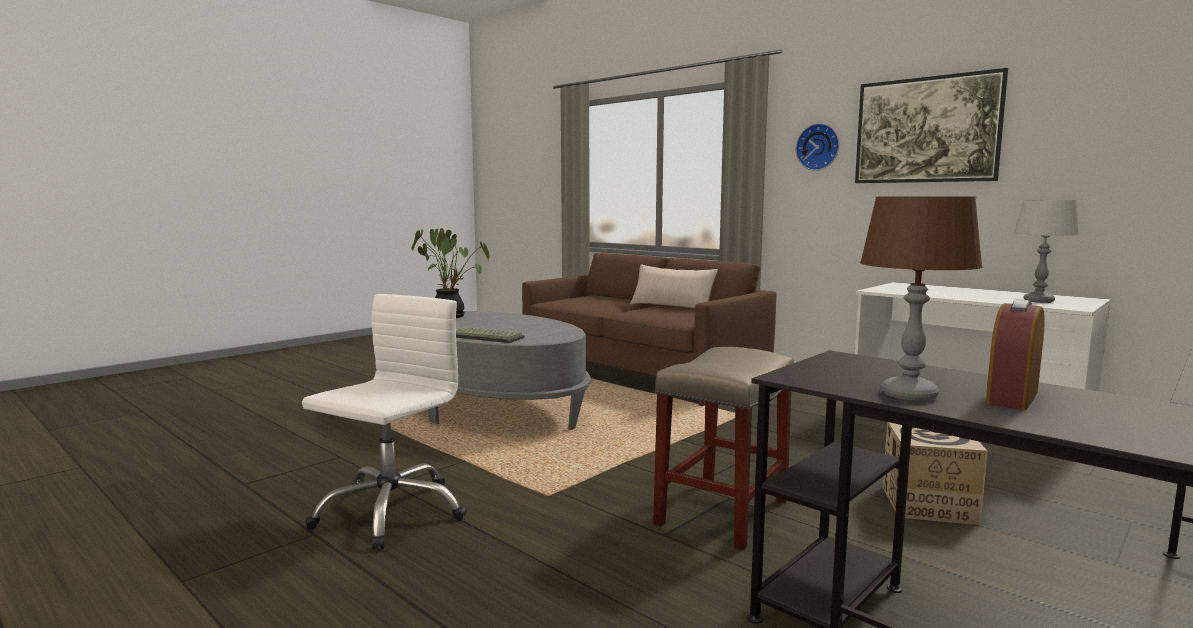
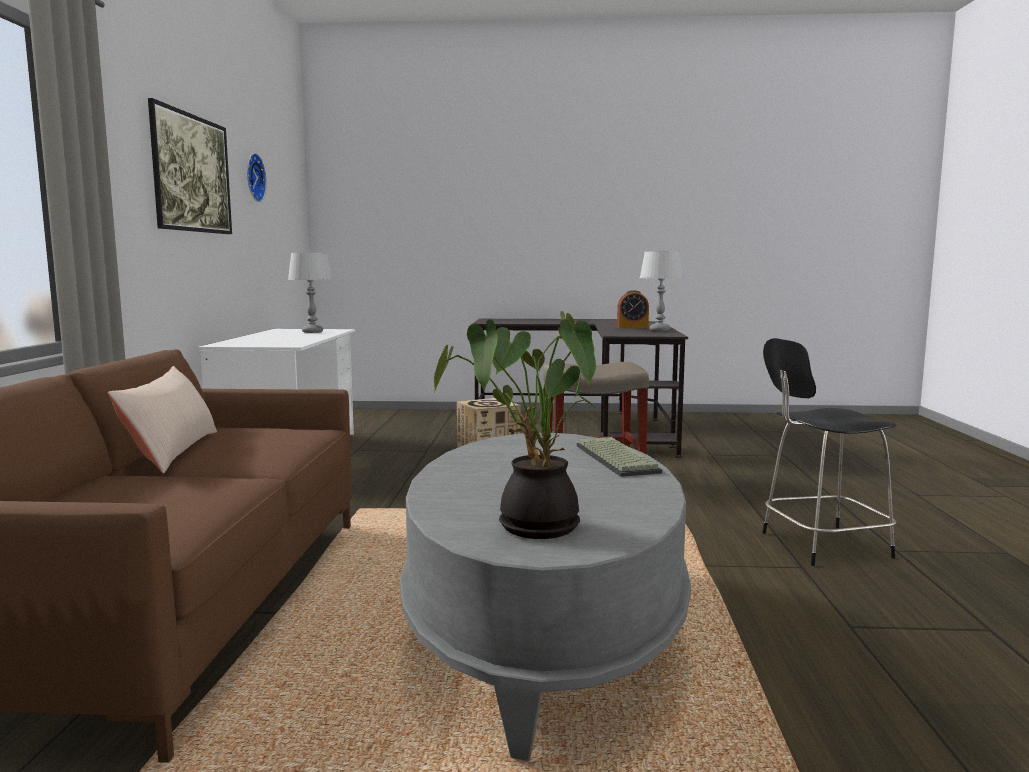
camera: 130 degrees left, 0 degrees up
(390, 512) = (821, 545): white office chair -> black stool
(818, 147) = (122, 171): wall clock -> wall clock (253, 177)
(908, 395) = (659, 330): brown table lamp -> grey table lamp

